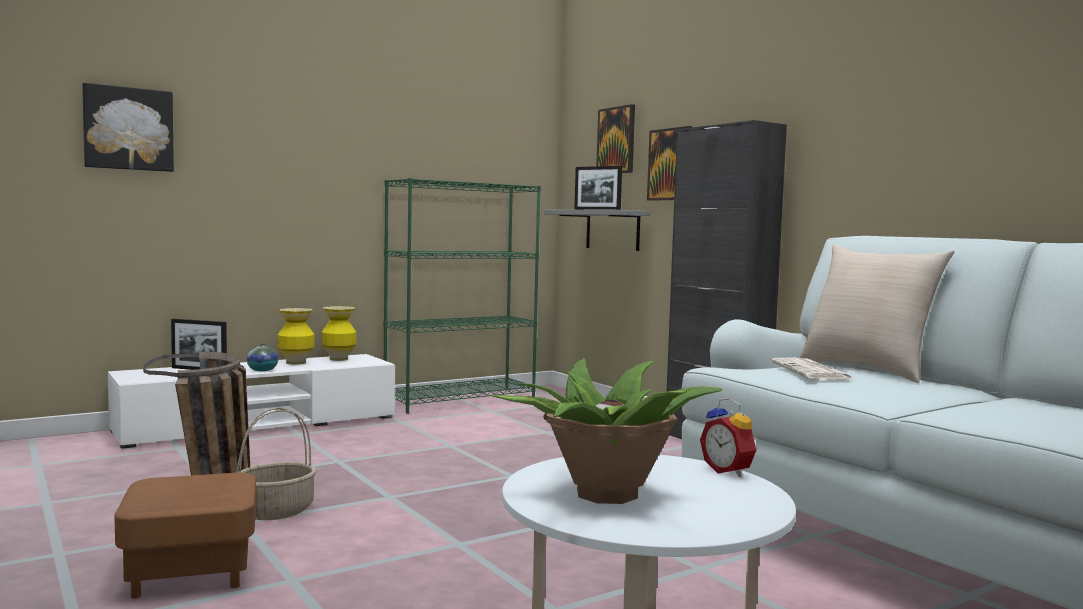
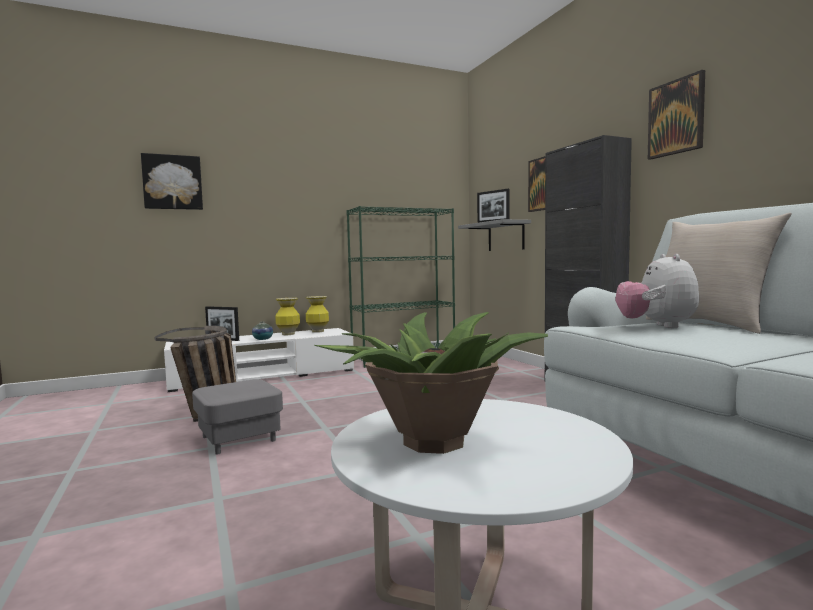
camera: 10 degrees right, 0 degrees up
(191, 572) = (149, 489): brown ottoman -> none
(276, 511) = (239, 438): basket -> grey ottoman
(616, 140) = (506, 172): picture -> picture (676, 117)
(729, 471) = (567, 417): alarm clock -> none
(812, 371) = (656, 326): newspaper -> plush toy

